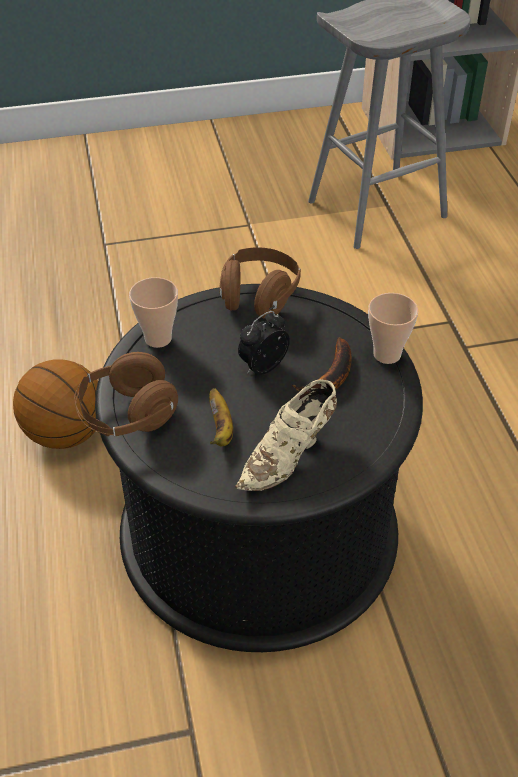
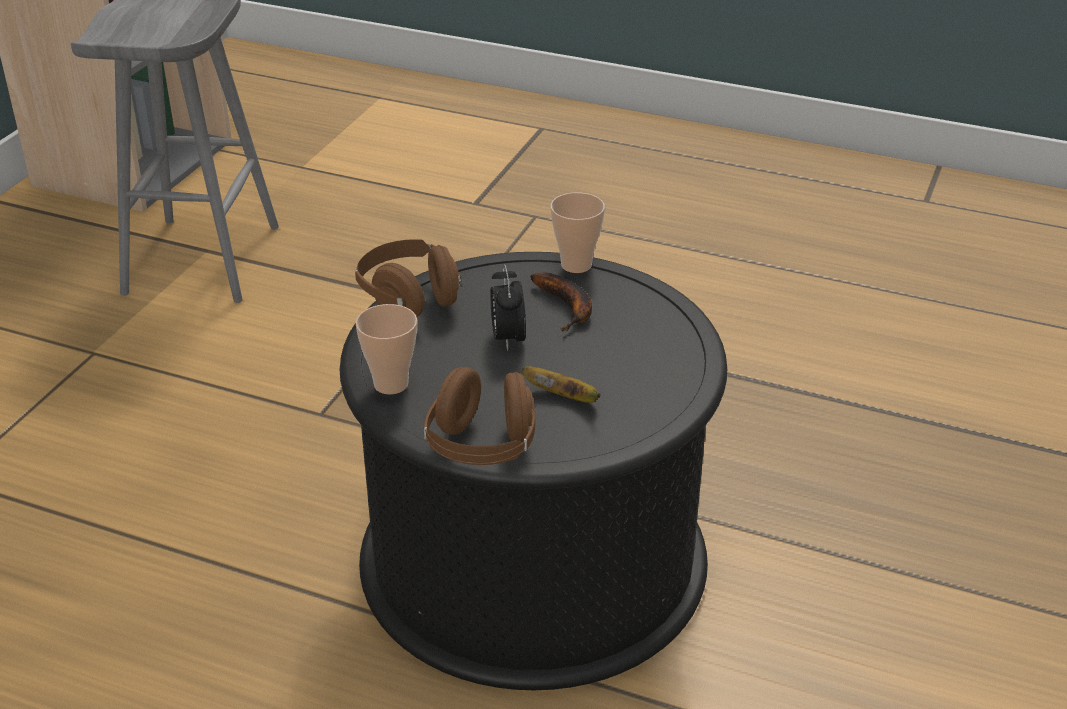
camera: 55 degrees left, 10 degrees down
(65, 433) = (231, 654): basketball -> none
(290, 455) = (642, 370): beige shoe -> none

